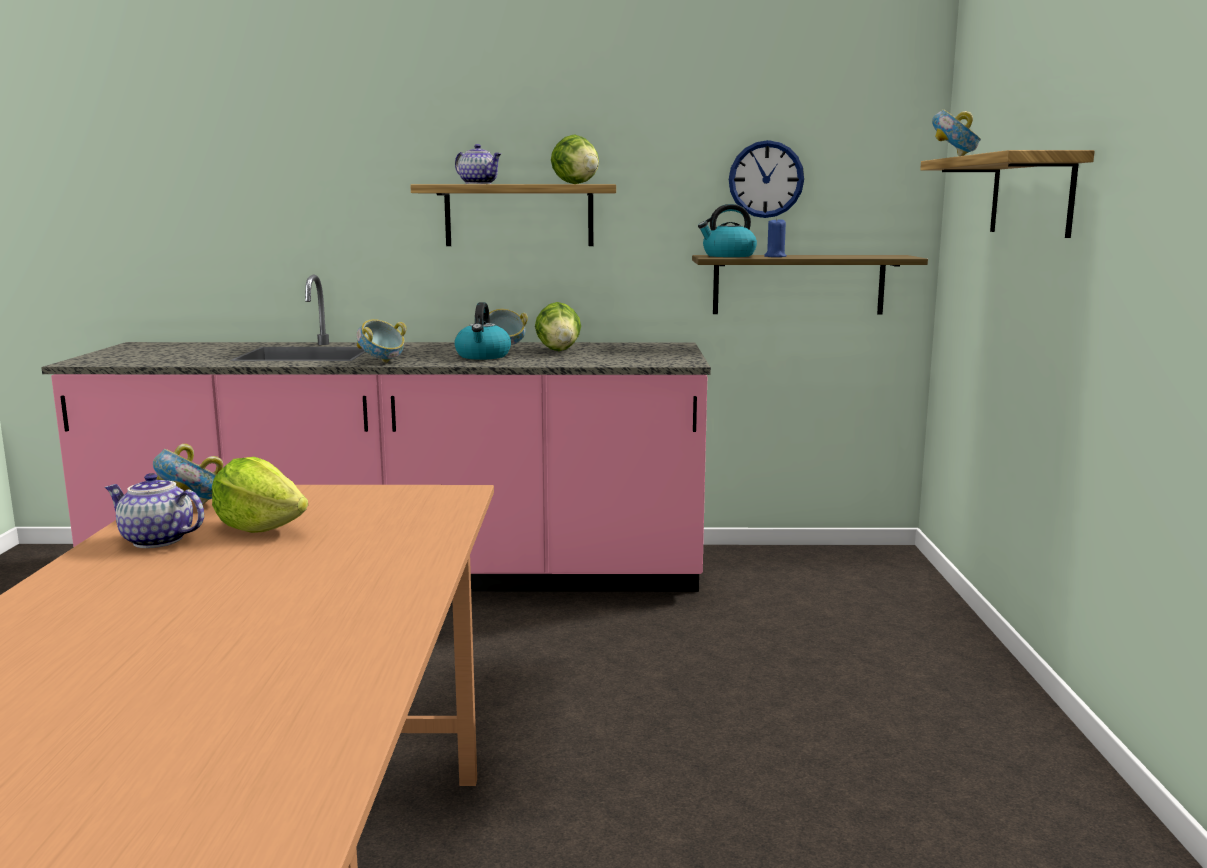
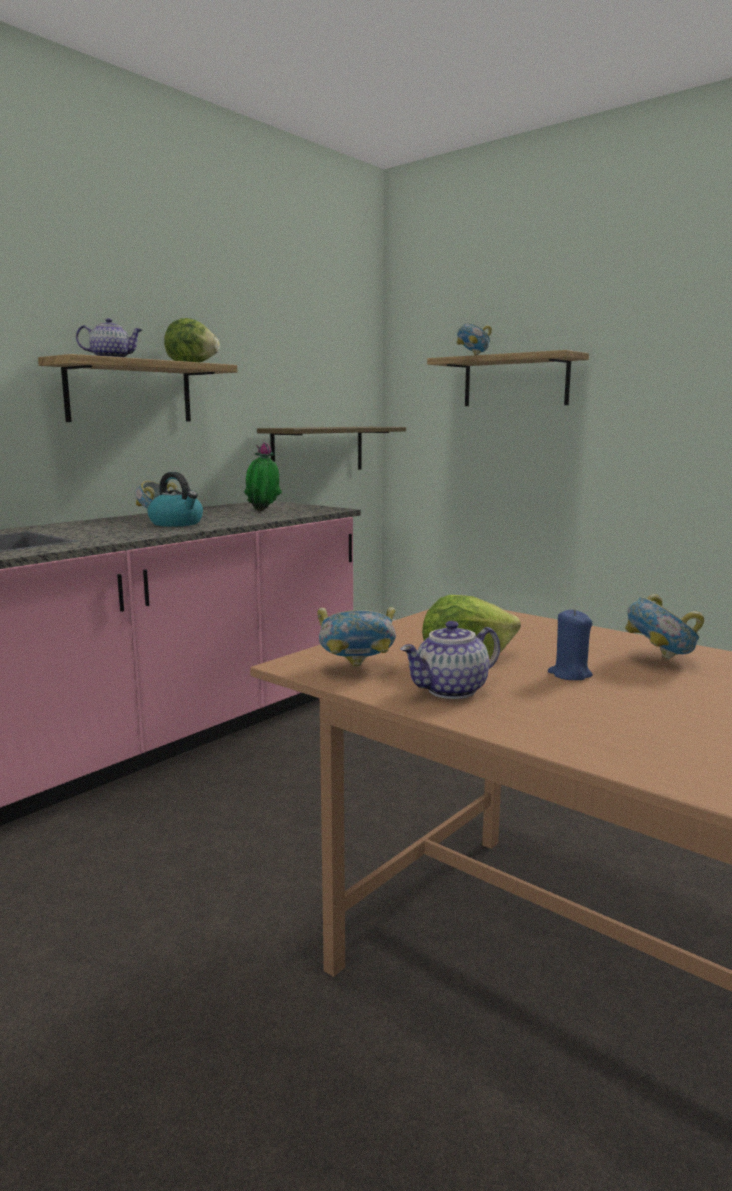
camera: 50 degrees left, 0 degrees up
(381, 362) = (117, 538): bowl -> bowl (660, 659)
(559, 350) = (210, 514): lettuce -> none
(612, 354) = (263, 511): none -> potted plant
(728, 256) = (293, 427): kettle -> none
(766, 179) = (297, 368): wall clock -> none
(775, 257) = (327, 427): blue candle -> blue candle (569, 674)

